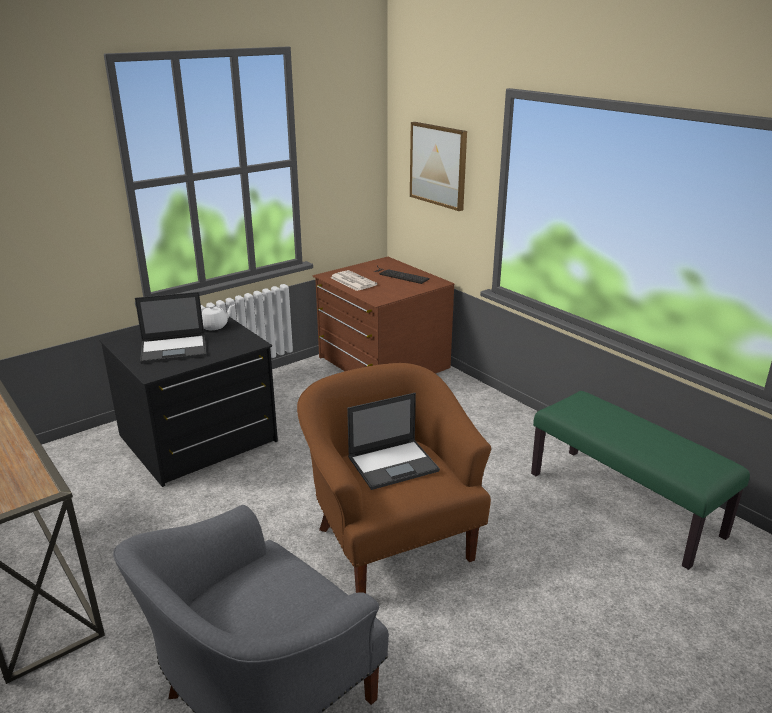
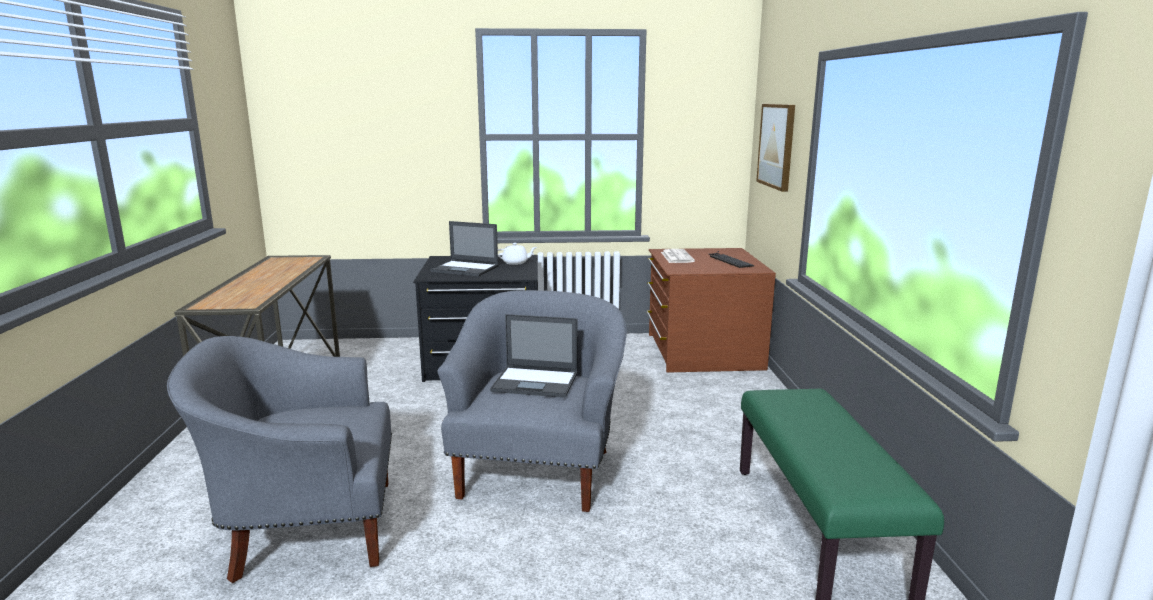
camera: 35 degrees right, 10 degrees down
(391, 539) = (539, 470): brown armchair -> grey armchair

